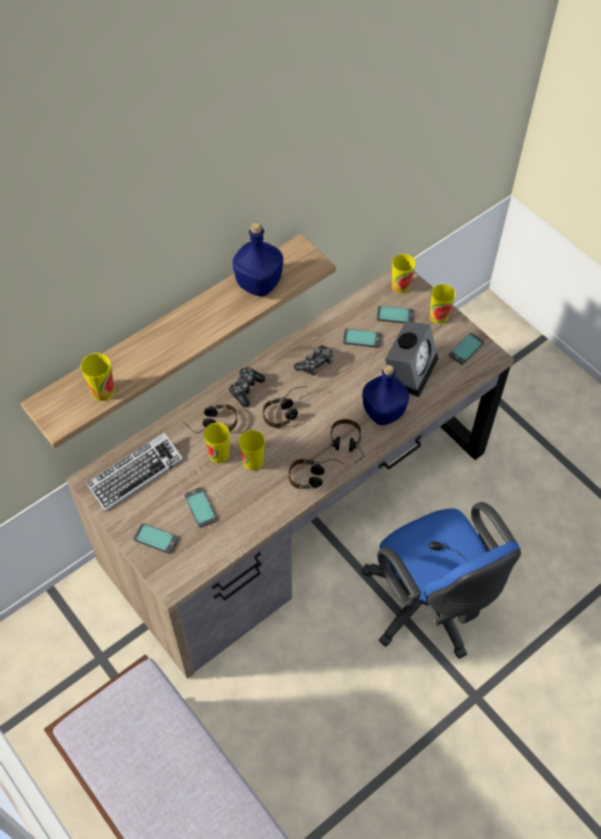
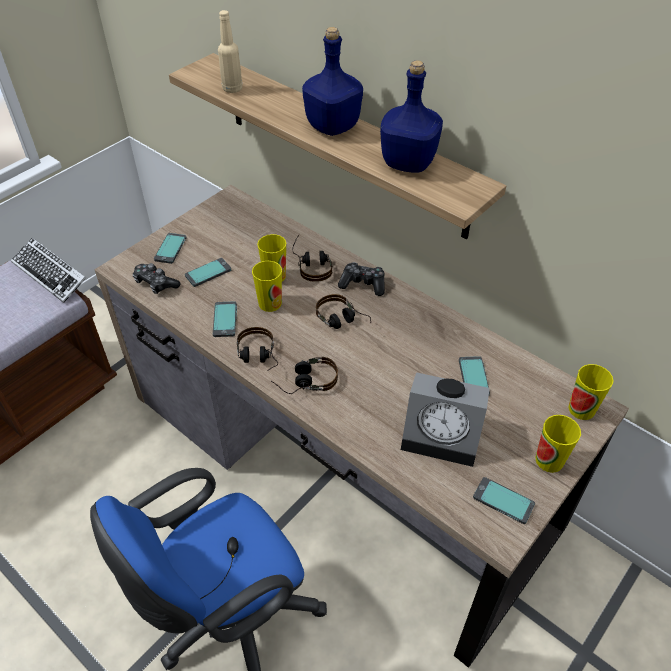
camera: 80 degrees right, 10 degrees down
(103, 391) = (232, 89): cup -> beige bottle
(135, 474) = (241, 223): keyboard -> keyboard (50, 274)
(315, 364) = (417, 337): game controller -> game controller (155, 283)
(382, 411) = (366, 412): blue bottle -> blue bottle (333, 126)
(395, 315) = (527, 408): phone -> phone (225, 320)

